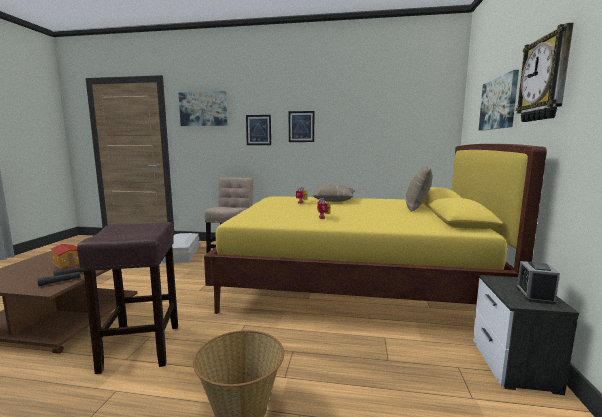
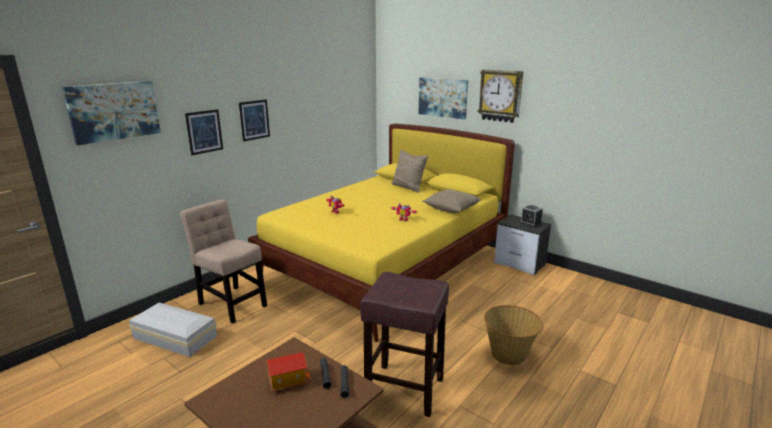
camera: 60 degrees left, 10 degrees up
(334, 200) = (341, 199): beige pillow -> beige pillow (451, 208)

